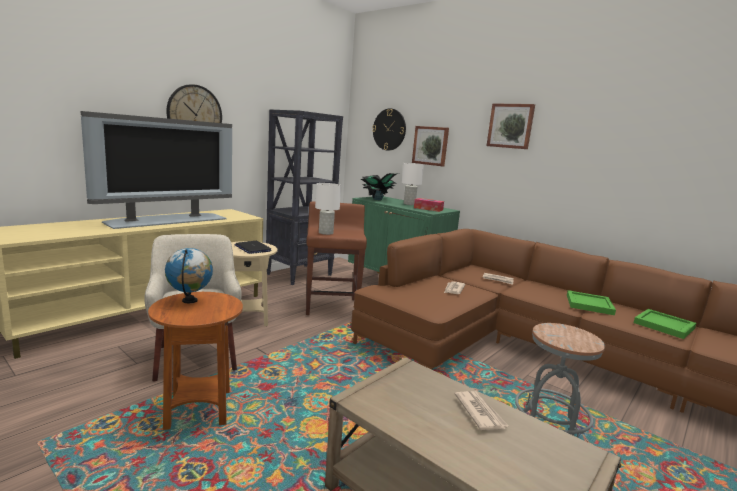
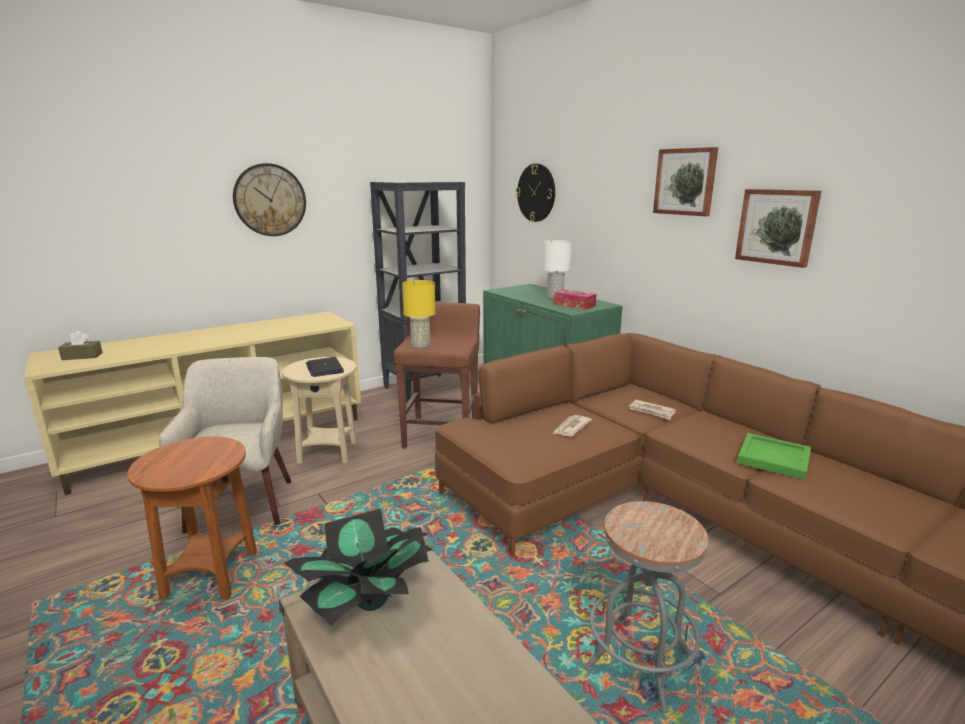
camera: 15 degrees right, 5 degrees up
(37, 232) = (82, 356): none -> brown tissue box
(167, 220) = (236, 333): television -> none
(190, 301) = (187, 451): globe -> none
(326, 233) = (421, 345): white table lamp -> yellow table lamp
(377, 199) = (515, 291): potted plant -> potted plant (370, 602)
(430, 145) = (585, 214): picture -> picture (777, 226)
(480, 412) = (460, 642): newspaper -> none
(663, 325) = (883, 502): green tray -> none

